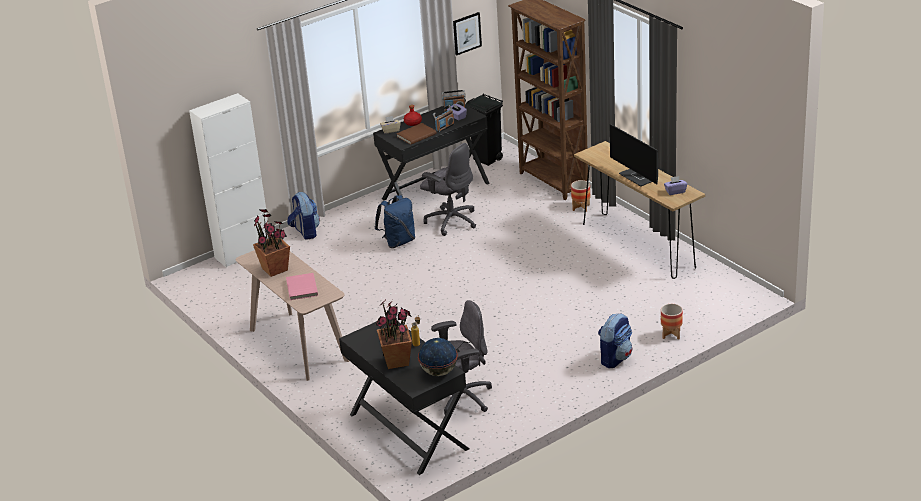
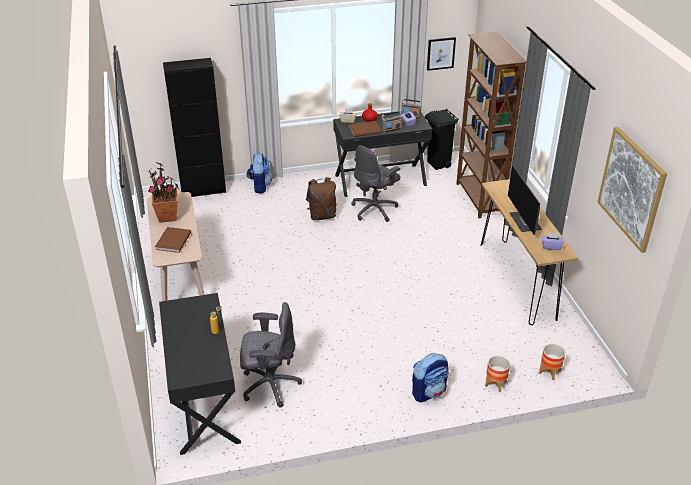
camera: 20 degrees right, 5 degrees up
(243, 253) = (203, 190): white cabinet -> black cabinet
(301, 288) = (172, 241): pink book -> brown book
(397, 361) = (186, 344): potted plant -> none
(398, 242) = (322, 216): blue backpack -> brown backpack
(438, 372) = (211, 370): globe -> none
(451, 221) = (375, 209): grey office chair -> grey office chair turned 75 degrees clockwise
(581, 207) = (488, 229): planter -> planter (549, 372)
(743, 110) = (631, 188): none -> picture

